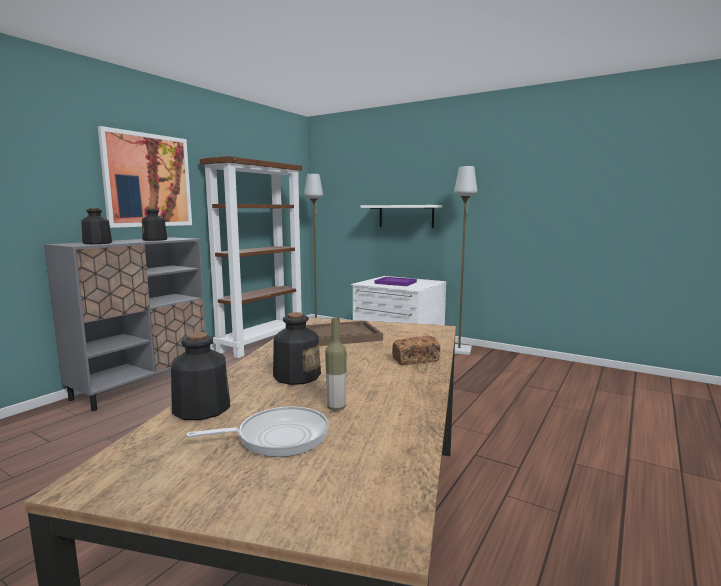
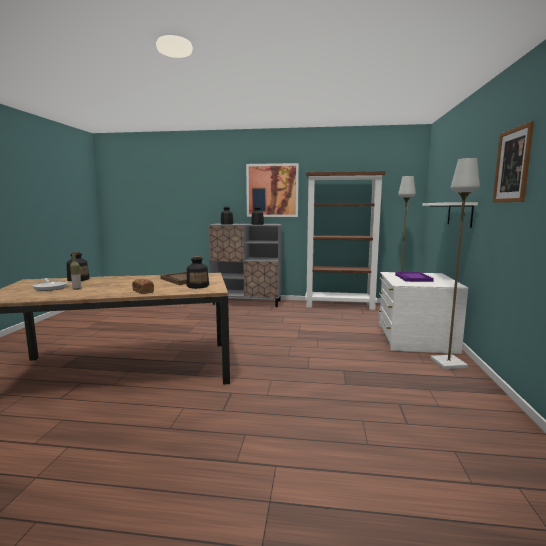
camera: 65 degrees right, 0 degrees up
(296, 376) = (114, 282): bottle -> bottle (198, 286)
(497, 176) = (512, 165): none -> picture

